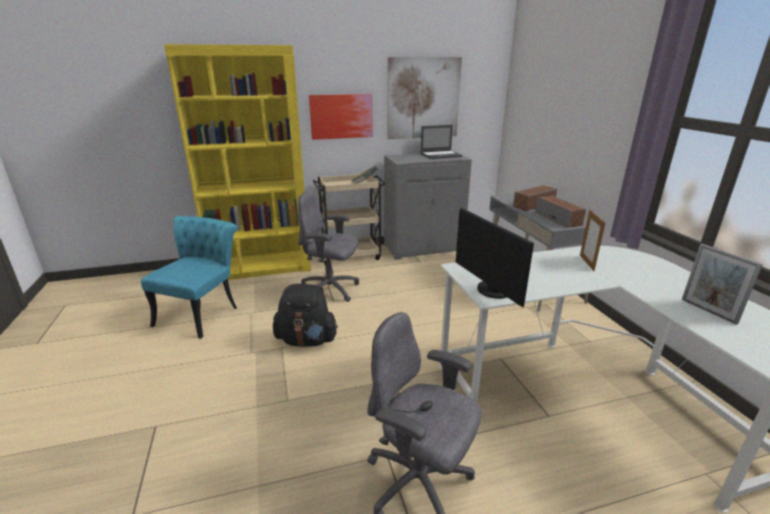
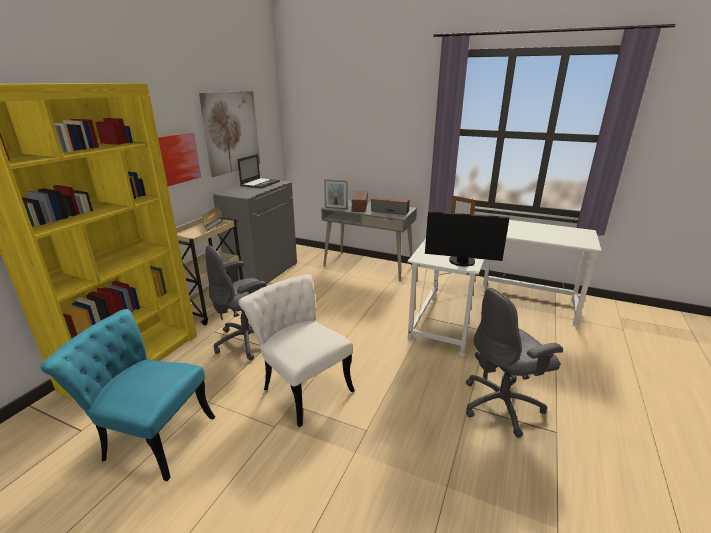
camera: 50 degrees left, 0 degrees up
(202, 312) = (150, 436): turquoise chair -> turquoise chair turned 45 degrees counterclockwise
(307, 340) = (302, 386): black backpack -> white chair
(708, 311) = (535, 232): picture frame -> picture frame (336, 208)

